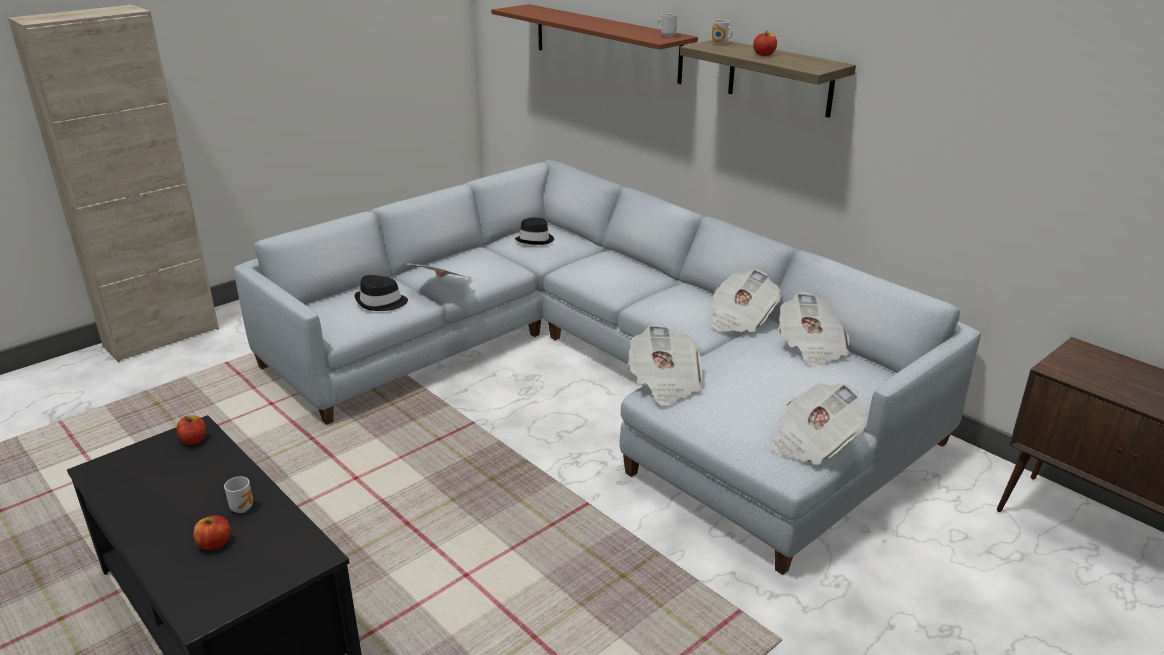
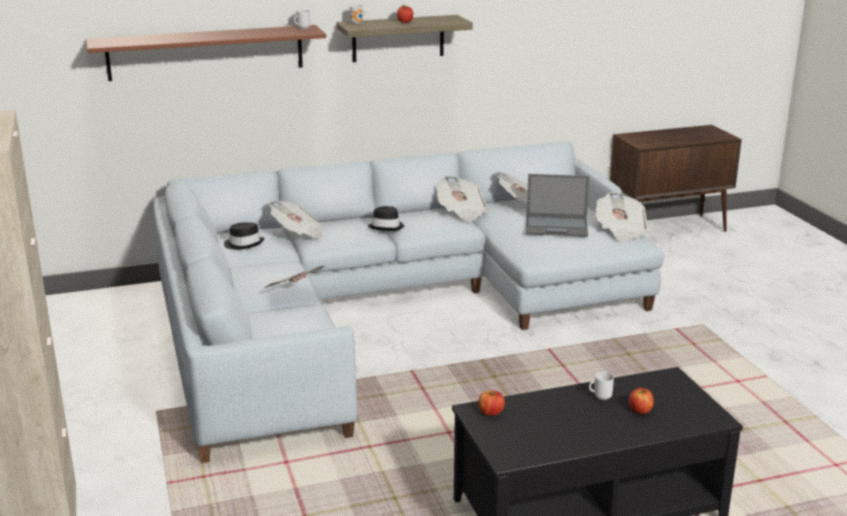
camera: 65 degrees left, 5 degrees down
(381, 302) = (295, 321): black hat -> black hat (387, 227)
(664, 383) = (525, 250): newspaper -> newspaper (298, 234)
(759, 388) = (557, 227): none -> laptop

